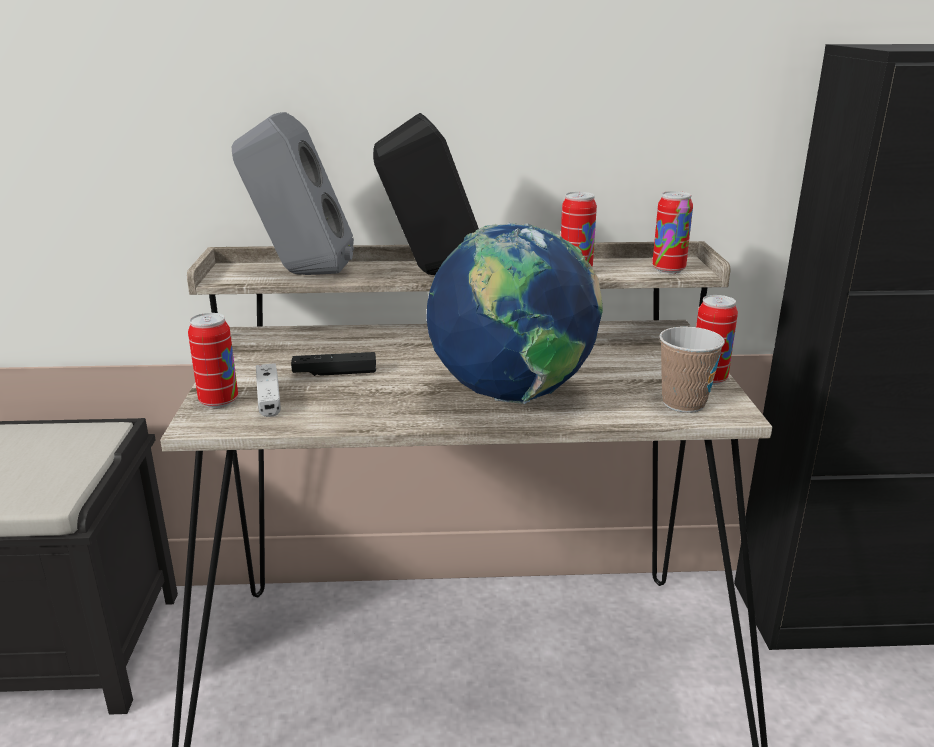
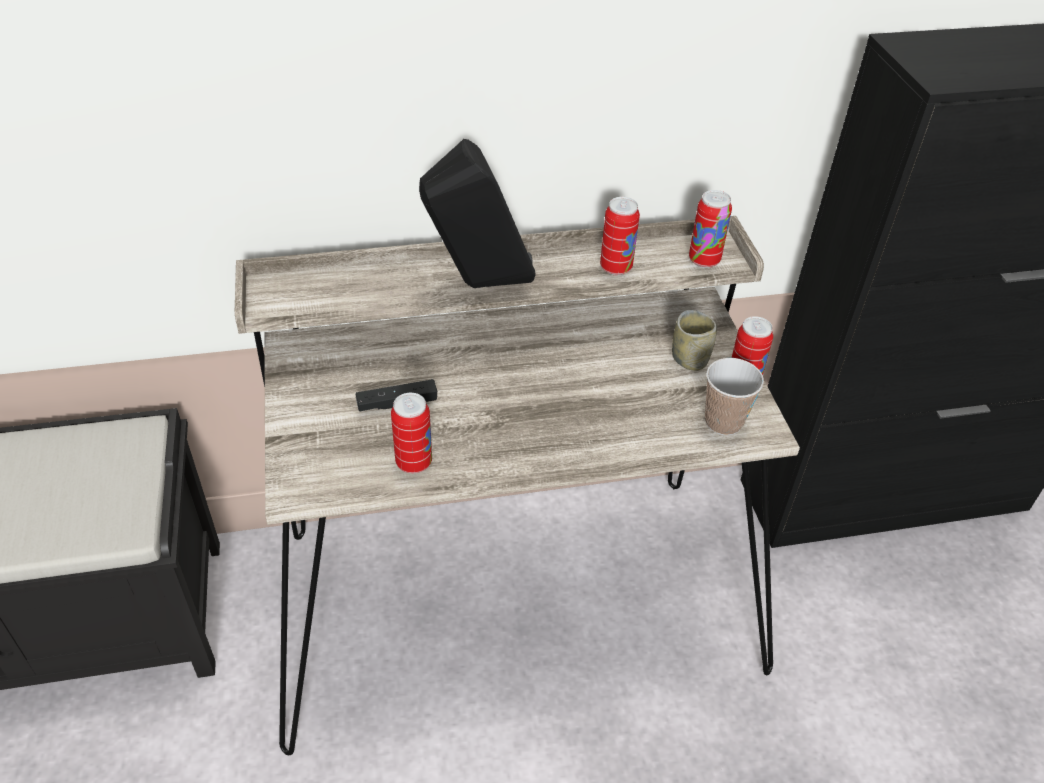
camera: 10 degrees left, 20 degrees up
(219, 401) = (300, 457): can -> can (414, 462)
(269, 398) = (346, 447): white game controller -> none
(299, 274) = (343, 293): grey speaker -> none
(513, 397) = (572, 426): globe -> none
(652, 361) = (689, 359): none -> cup

